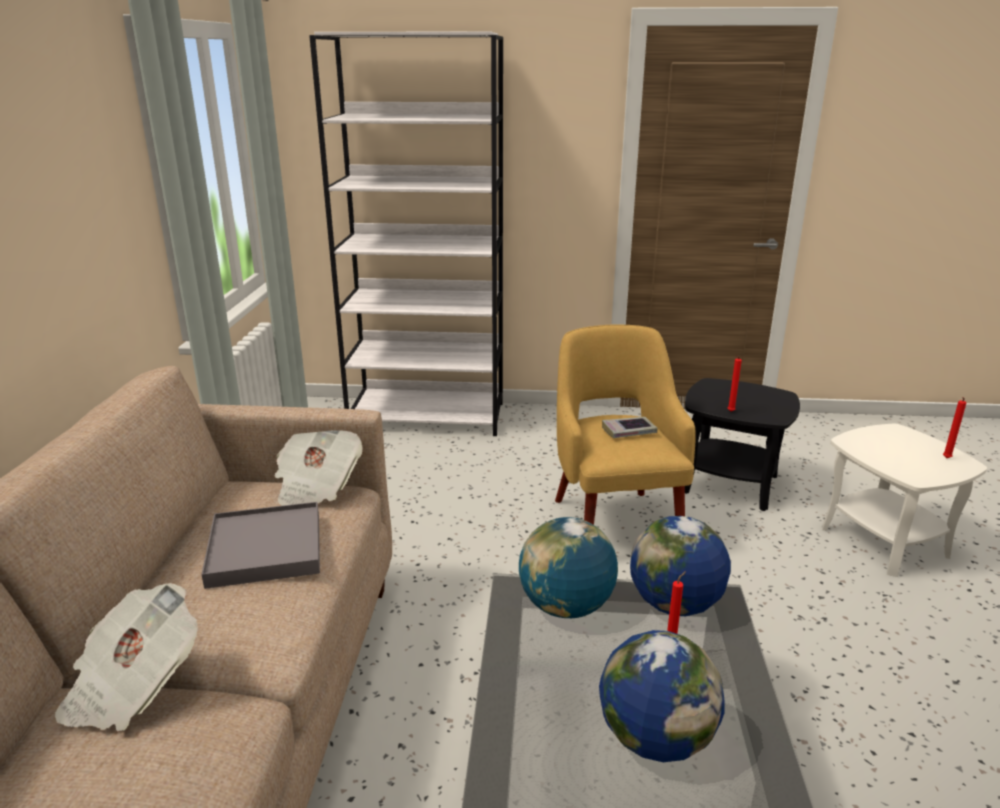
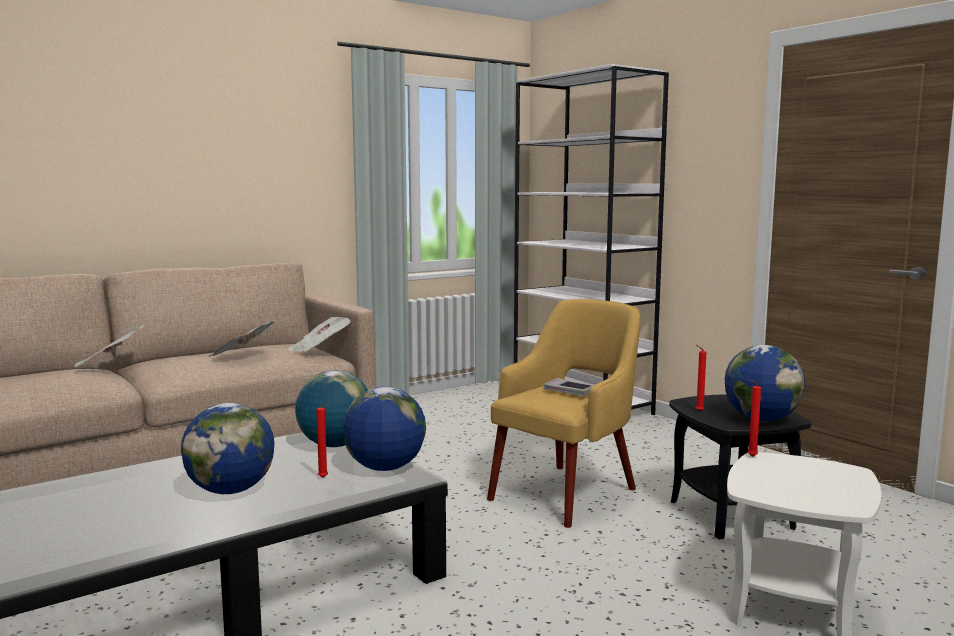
camera: 50 degrees right, 15 degrees down
(265, 549) = (242, 356): grey tray -> newspaper
(773, 403) = (761, 419): none -> globe
(946, 458) = (836, 497): red candle -> red candle (750, 456)

